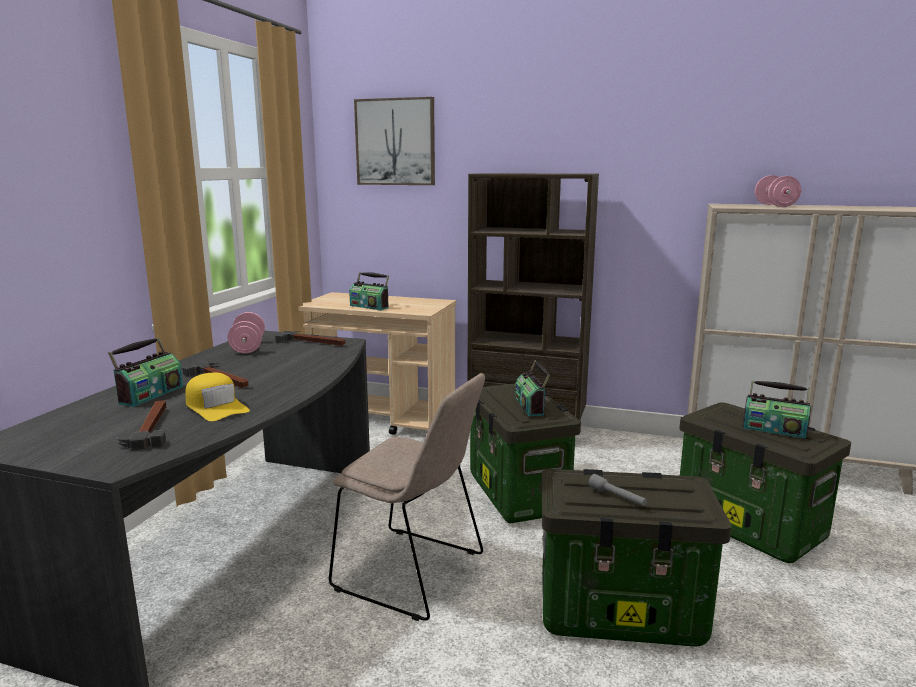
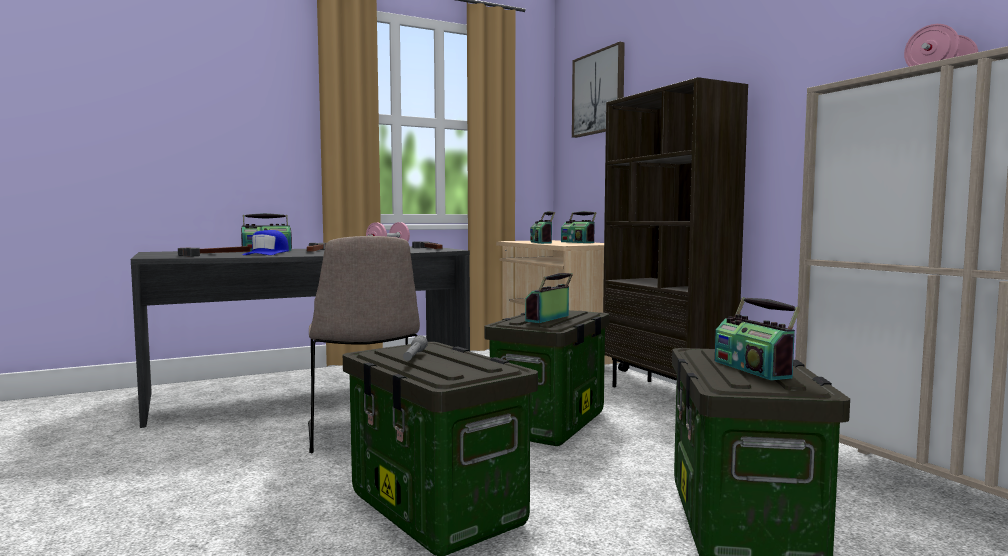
camera: 45 degrees right, 10 degrees down
(216, 407) = (267, 254): yellow cap -> blue cap
(394, 299) = (578, 242): none -> radio

